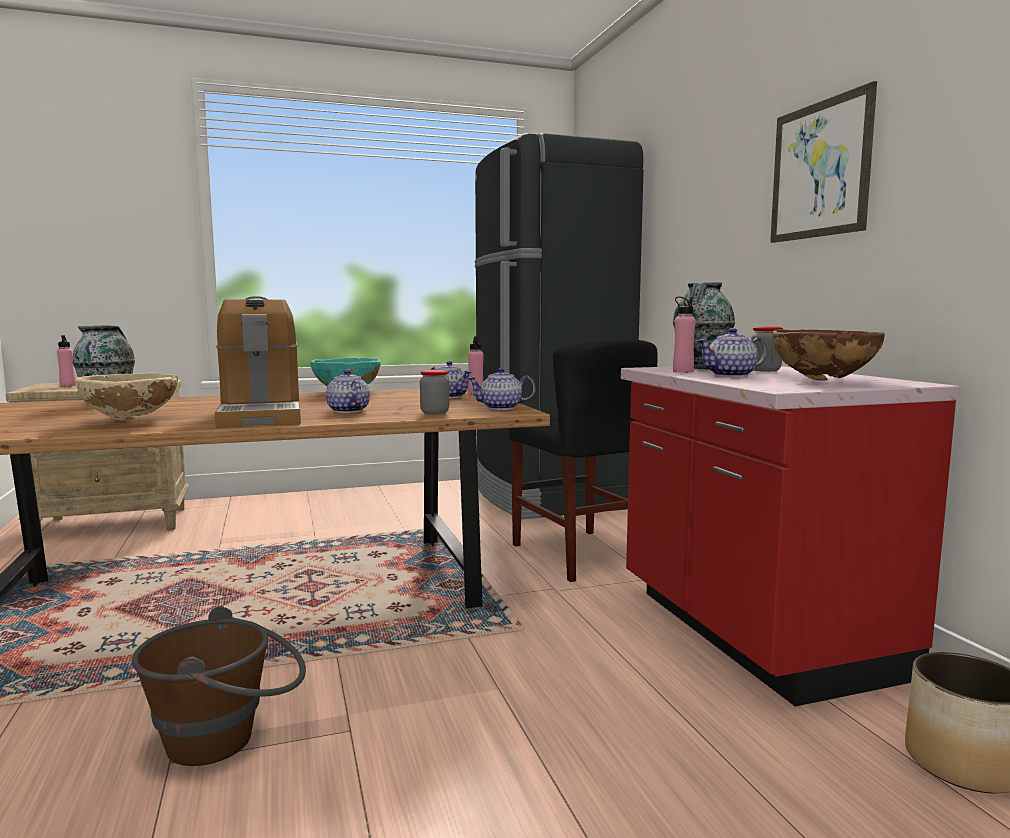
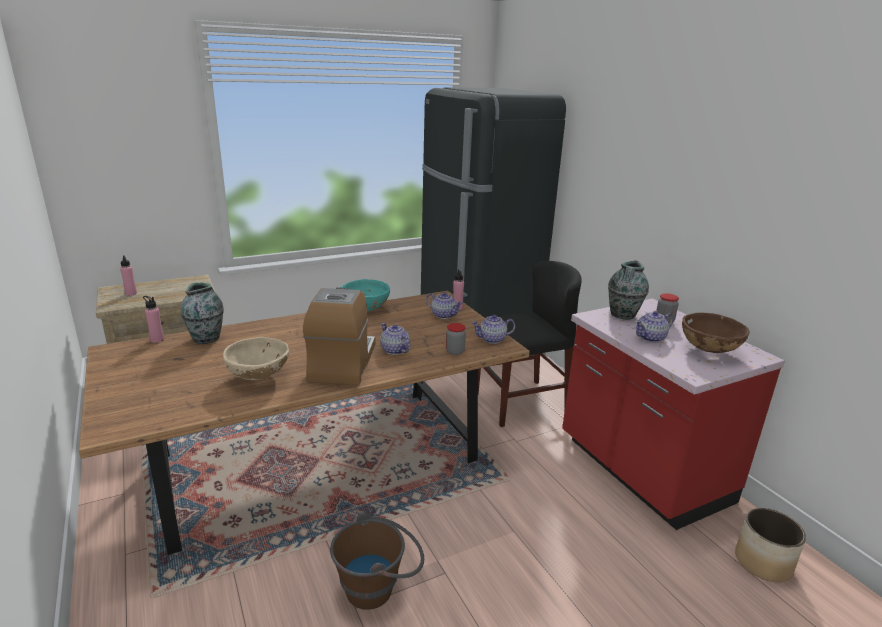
camera: 10 degrees left, 15 degrees up
(261, 415) = (342, 363): coffee machine -> coffee machine turned 150 degrees counterclockwise
(581, 554) = (520, 403): black chair -> black chair turned 75 degrees counterclockwise
(683, 371) = (617, 327): pink bottle -> pink bottle (157, 340)
(819, 170) = (710, 188): picture -> none

